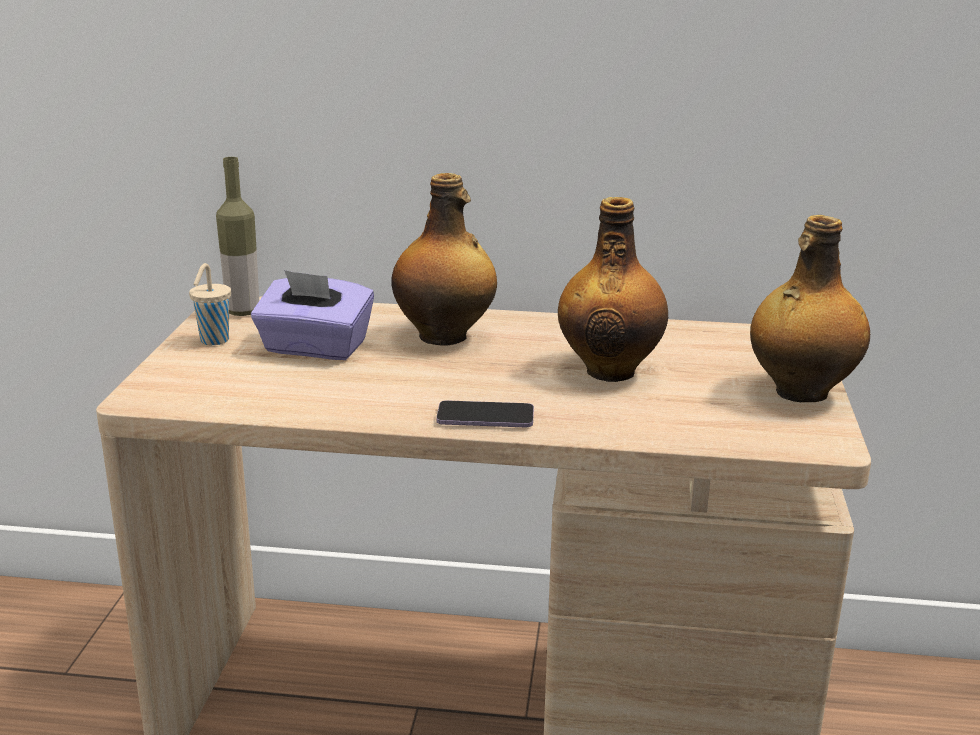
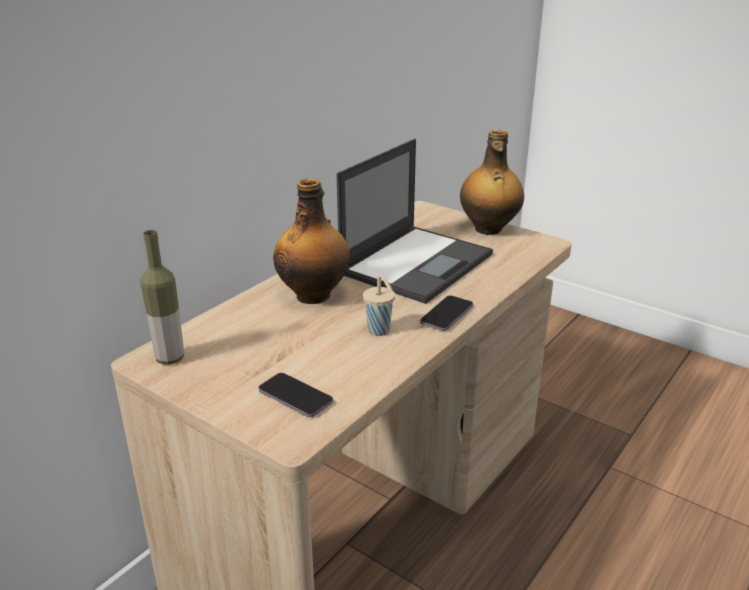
camera: 60 degrees left, 5 degrees up
(213, 341) = (215, 383): beige cup -> beige cup (380, 331)
(218, 381) = (295, 397): none -> phone
(314, 348) = (279, 344): purple tissue box -> none
(610, 370) = (417, 263): bottle -> laptop

